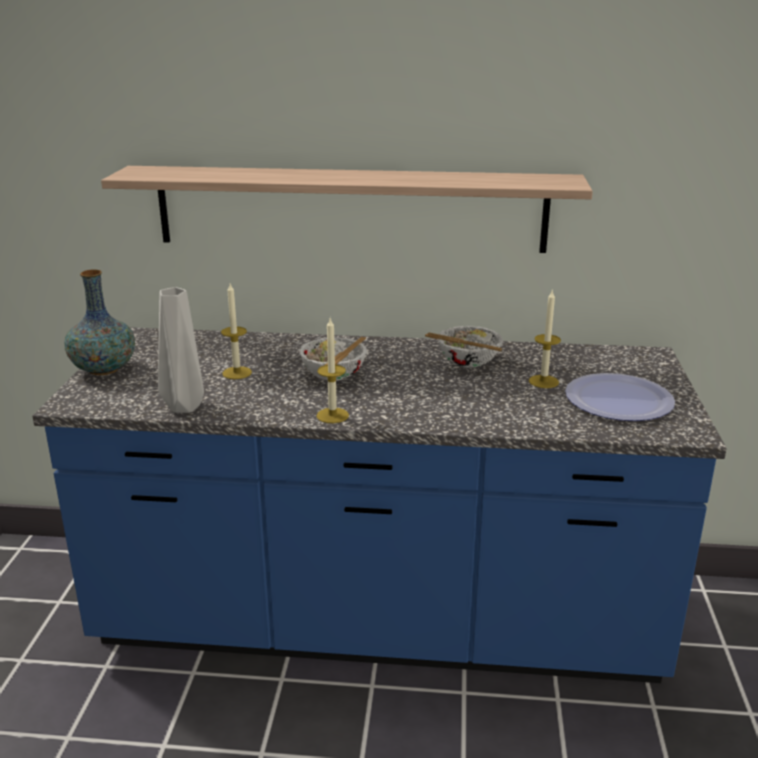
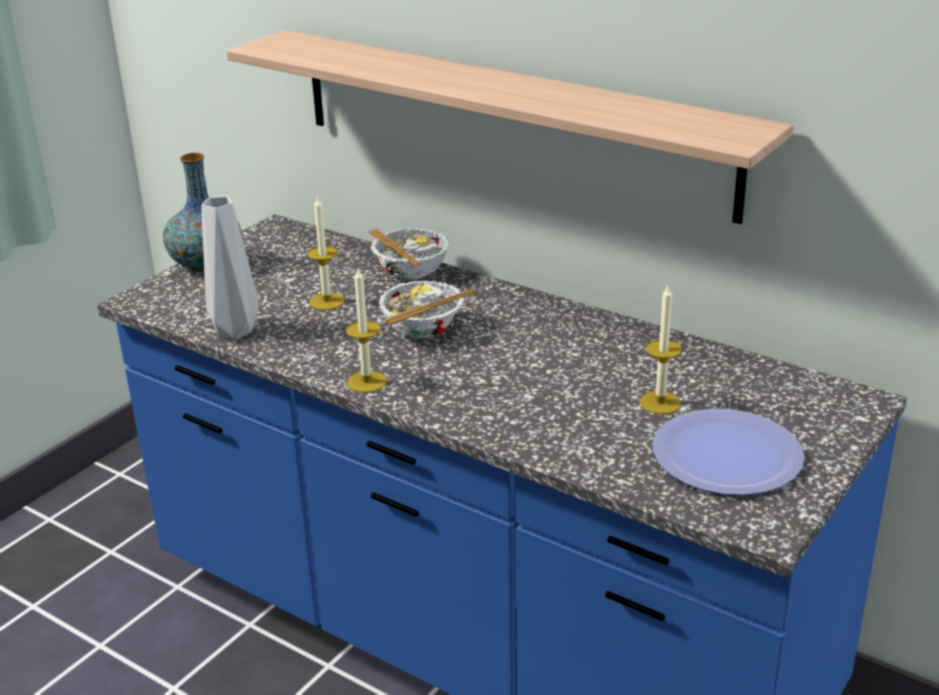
camera: 30 degrees right, 5 degrees up
(468, 363) = (596, 352): bowl -> bowl (410, 273)

